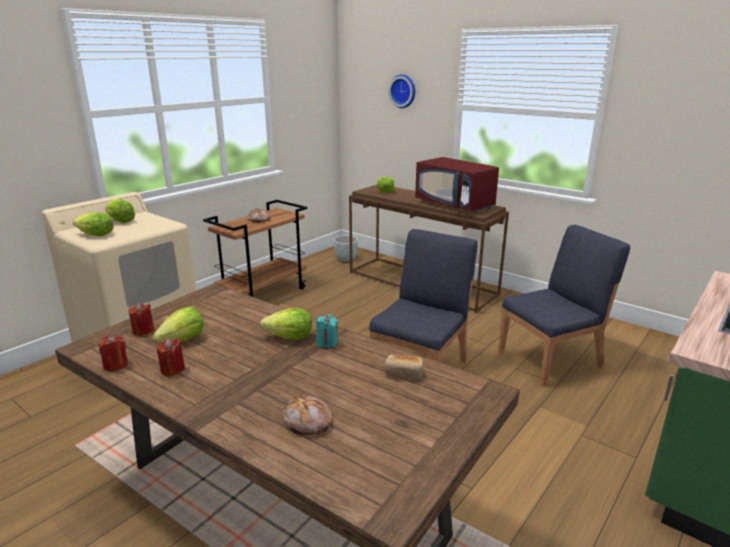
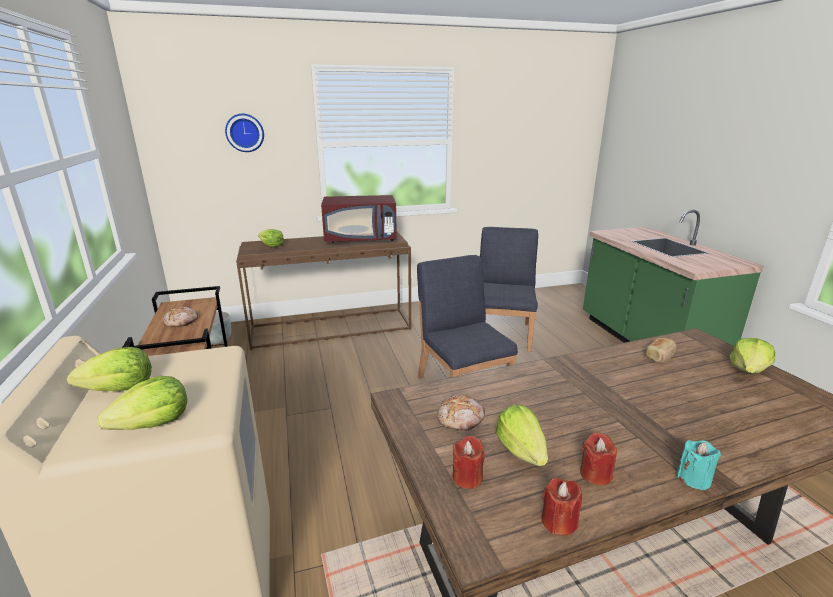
camera: 55 degrees left, 0 degrees up
(289, 337) = (561, 384): lettuce -> lettuce (748, 370)
(307, 422) = (731, 418): bread -> bread (461, 419)
(327, 343) = (586, 370): turquoise candle -> turquoise candle (693, 478)

